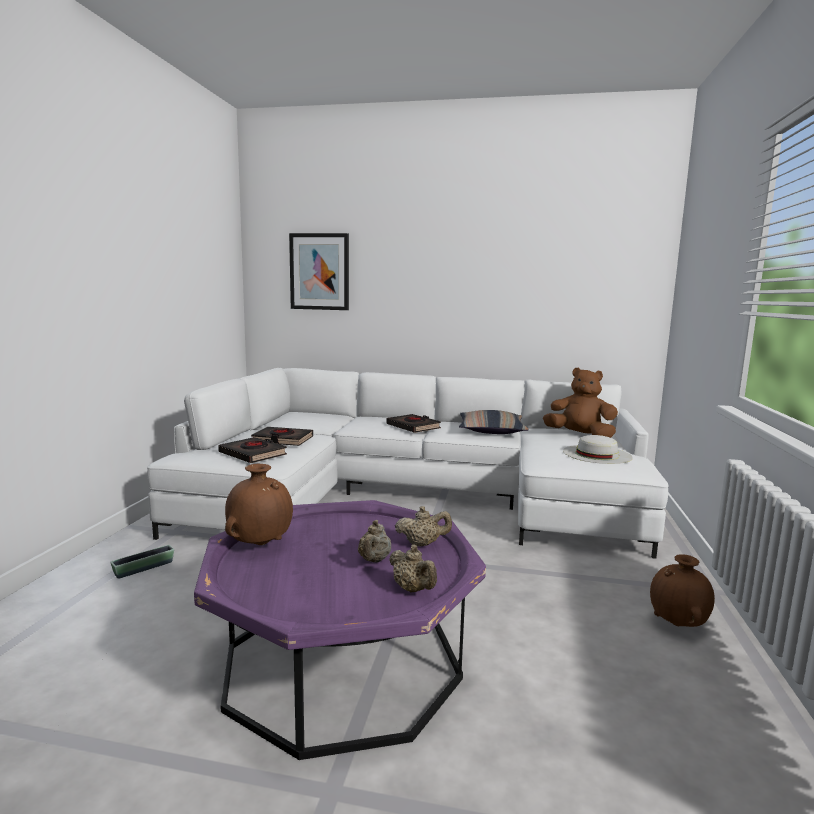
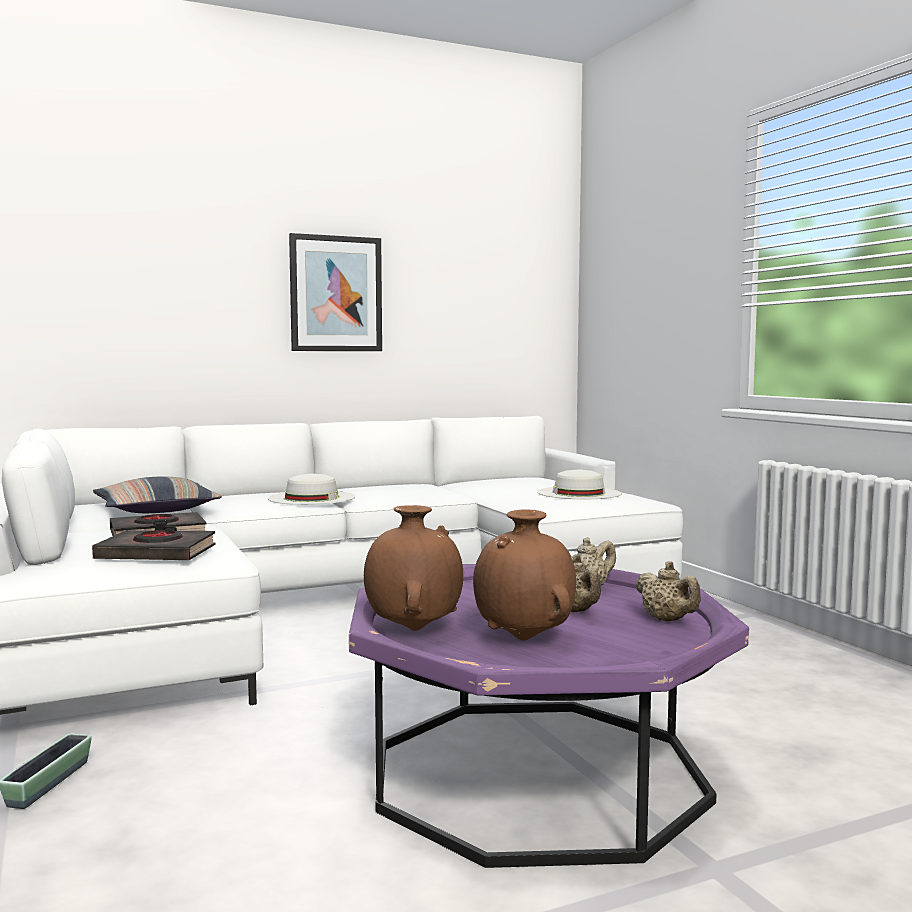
camera: 35 degrees left, 5 degrees down
(319, 272) = (90, 261): picture -> picture (336, 294)
(413, 427) = (312, 498): black book -> white hat
(413, 589) = (667, 620): beige teapot -> beige teapot turned 45 degrees clockwise
(491, 431) = (418, 489): pillow -> pillow (156, 510)
(580, 436) = (523, 482): brown plush toy -> none
(677, 625) = (768, 645): brown vase -> brown vase (524, 639)

